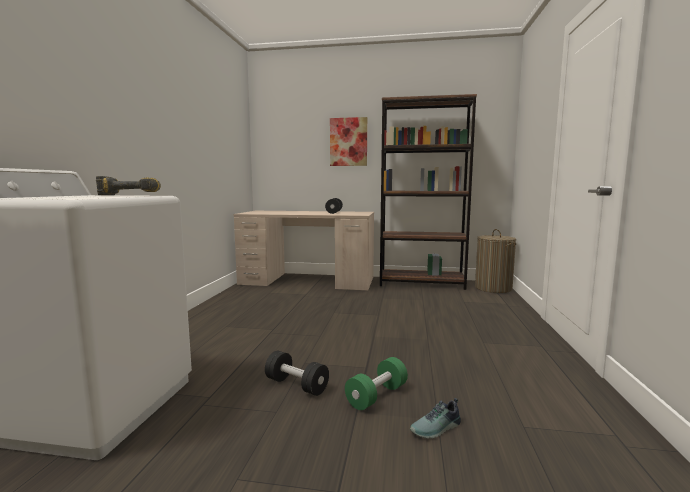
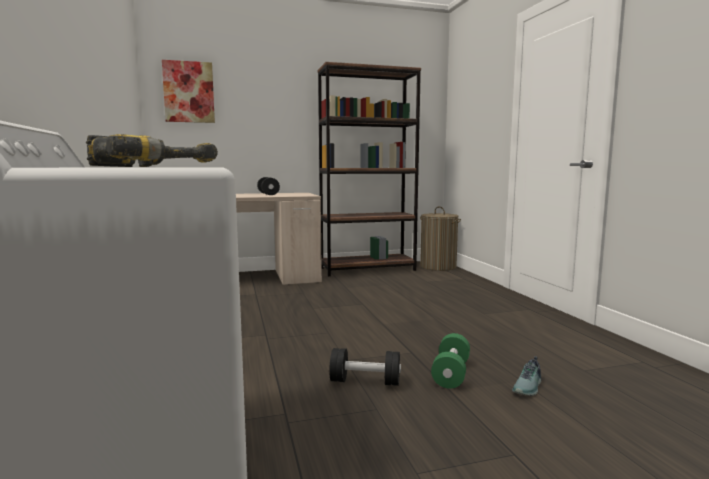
camera: 25 degrees left, 0 degrees up
(61, 197) = (136, 167): none -> power drill
(348, 142) = (275, 110): picture -> picture (189, 92)

